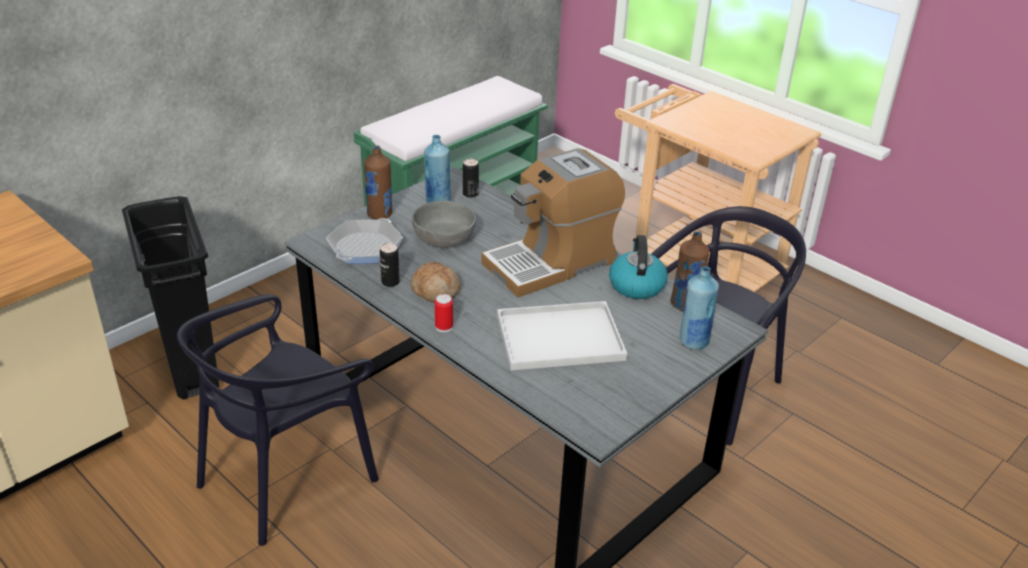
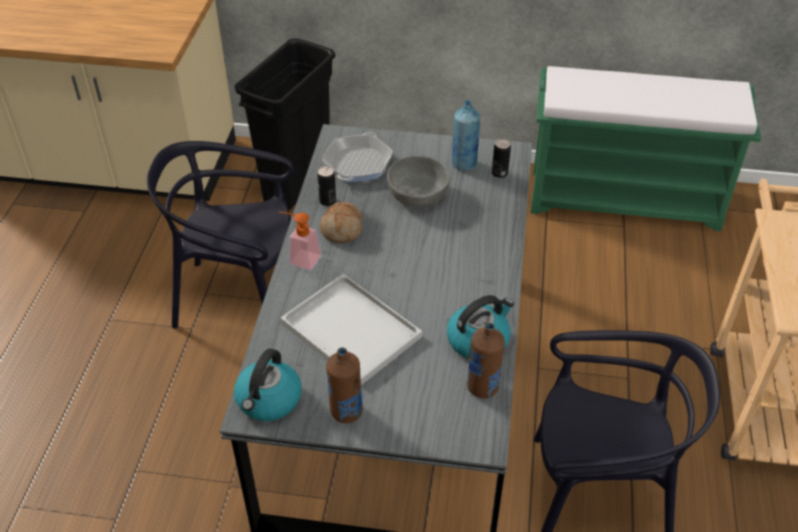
camera: 55 degrees right, 10 degrees up
(365, 247) = (358, 163): frying pan -> frying pan turned 120 degrees clockwise
(379, 214) = (410, 145): brown bottle -> brown bottle (346, 412)
(444, 327) = (300, 259): can -> soap dispenser
(551, 262) = (453, 271): coffee machine -> none
(594, 414) = (269, 400): none -> kettle
(693, 341) = (431, 419): blue bottle -> none

